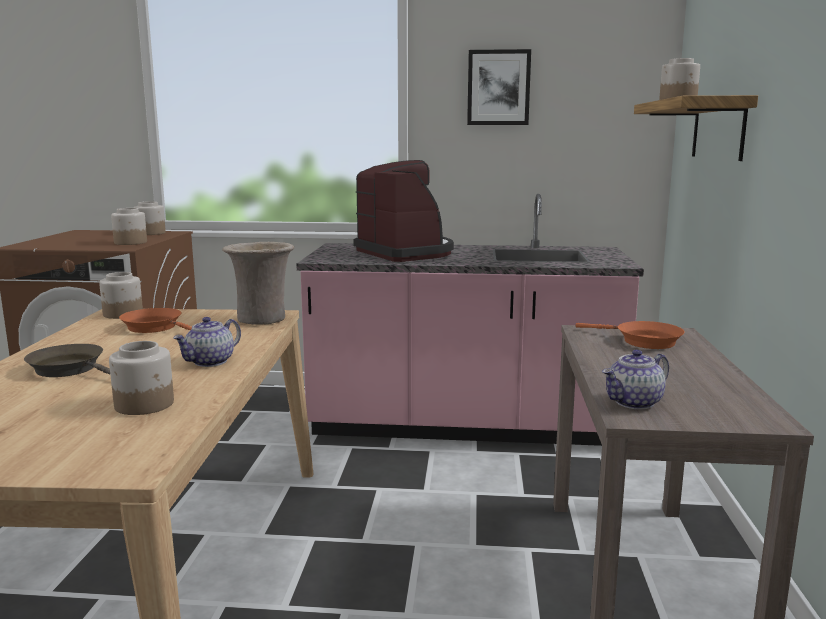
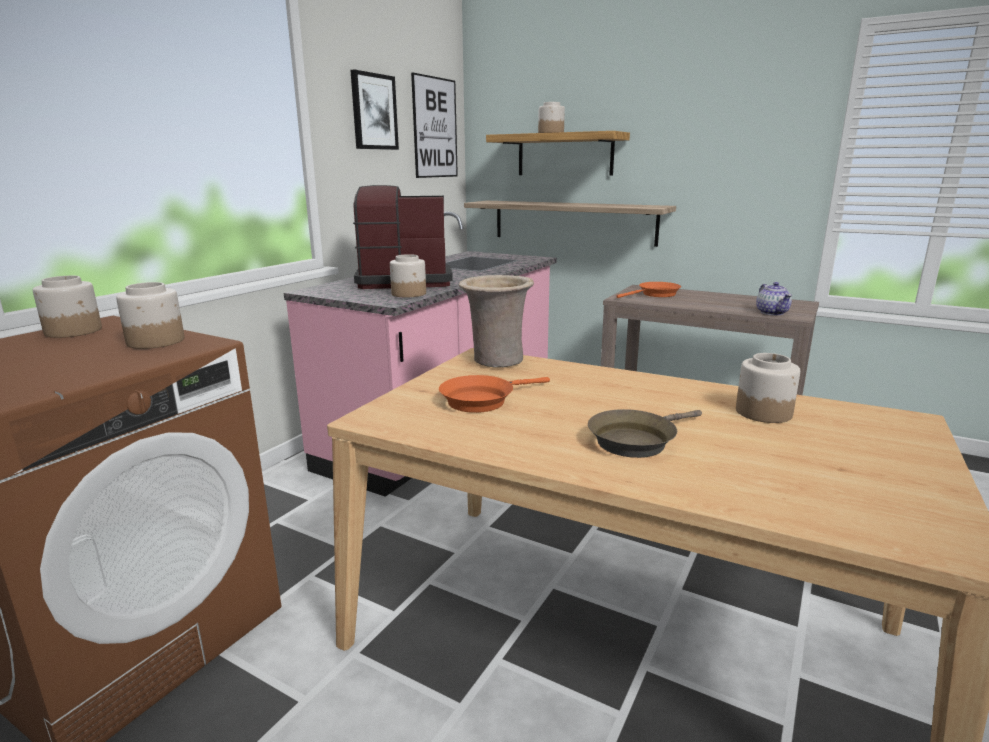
camera: 65 degrees left, 5 degrees up
(123, 314) = (385, 414): jar -> jar (409, 294)
(210, 362) = (641, 386): teapot -> none
(607, 98) = (435, 128): none -> picture
(714, 226) = (573, 222): none -> shelf

